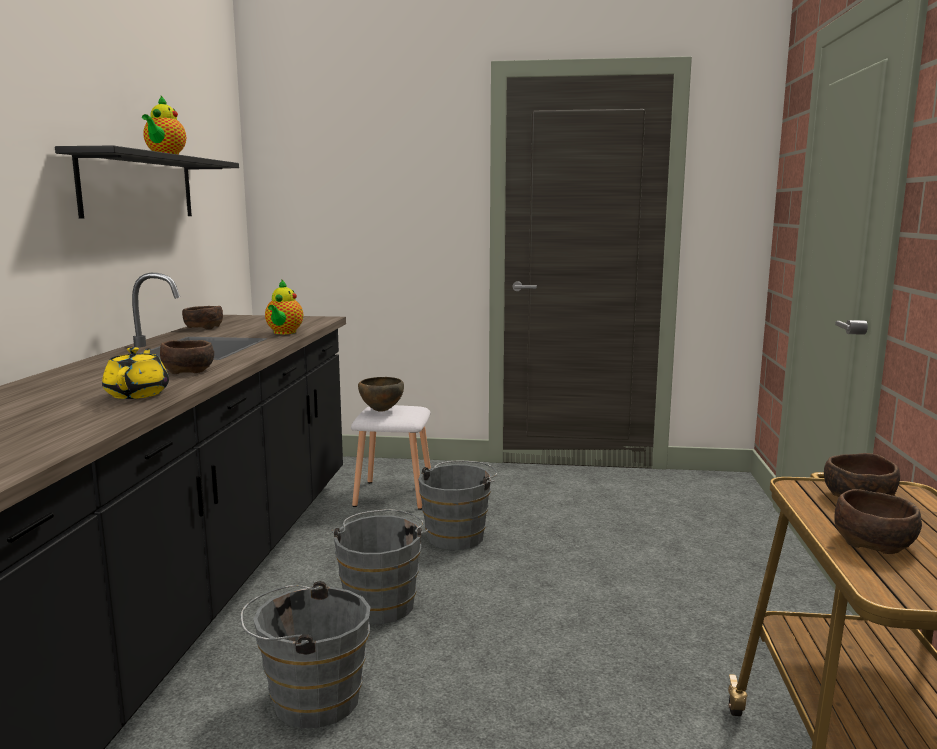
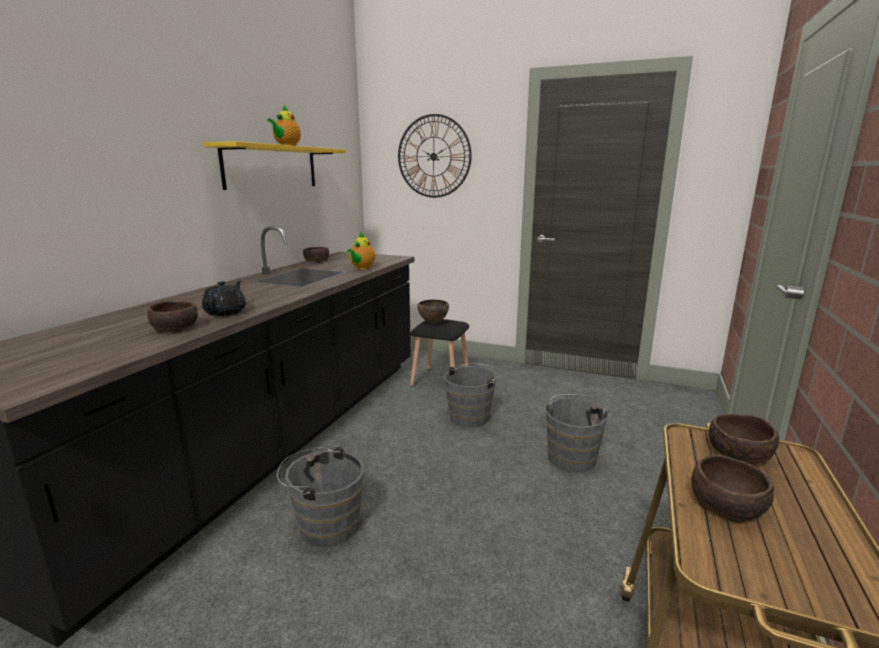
camera: 15 degrees right, 5 degrees up
(138, 186) = (272, 167): black shelf -> yellow shelf
(138, 394) = (226, 312): yellow teapot -> black teapot
(189, 370) = (275, 295): brown bowl -> brown bowl (176, 328)
(359, 175) = (433, 156): none -> wall clock
(381, 602) = (400, 460): grey bucket -> grey bucket (572, 456)
(394, 495) = (440, 380): white stool -> black stool

